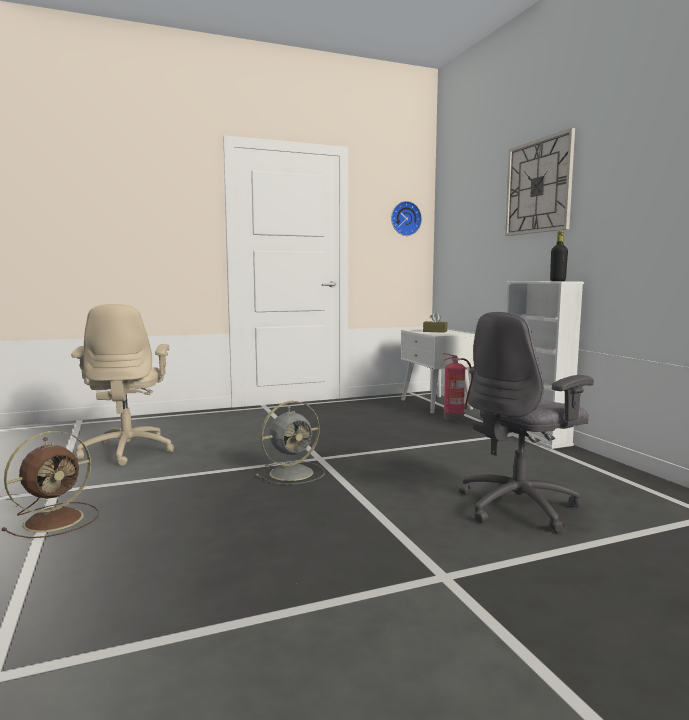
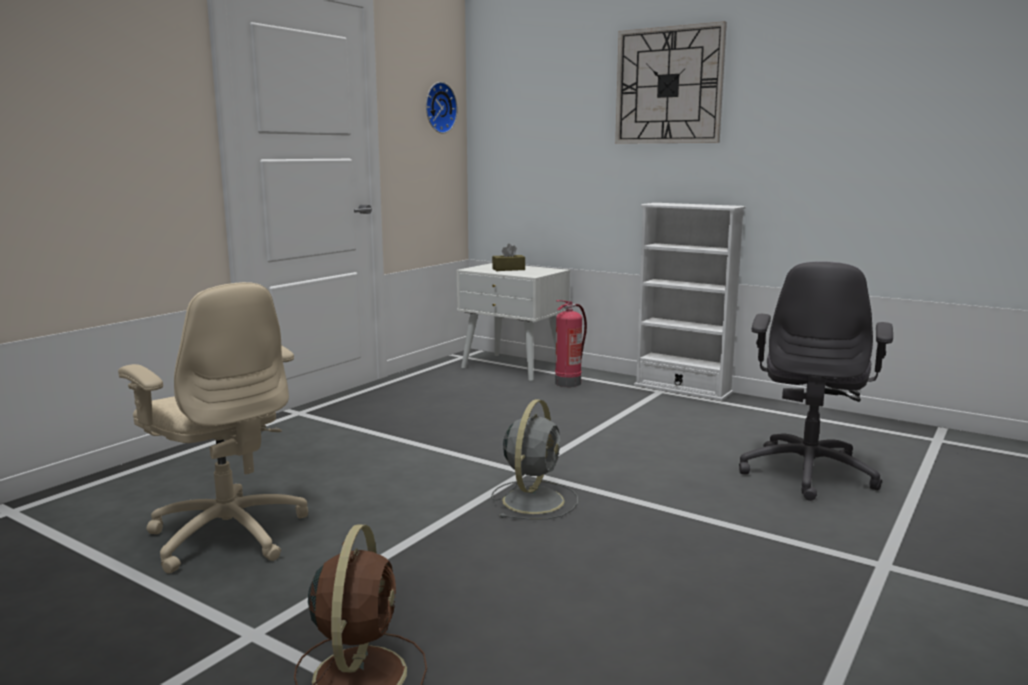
camera: 35 degrees left, 5 degrees up
(557, 281) = (718, 205): black bottle -> none

